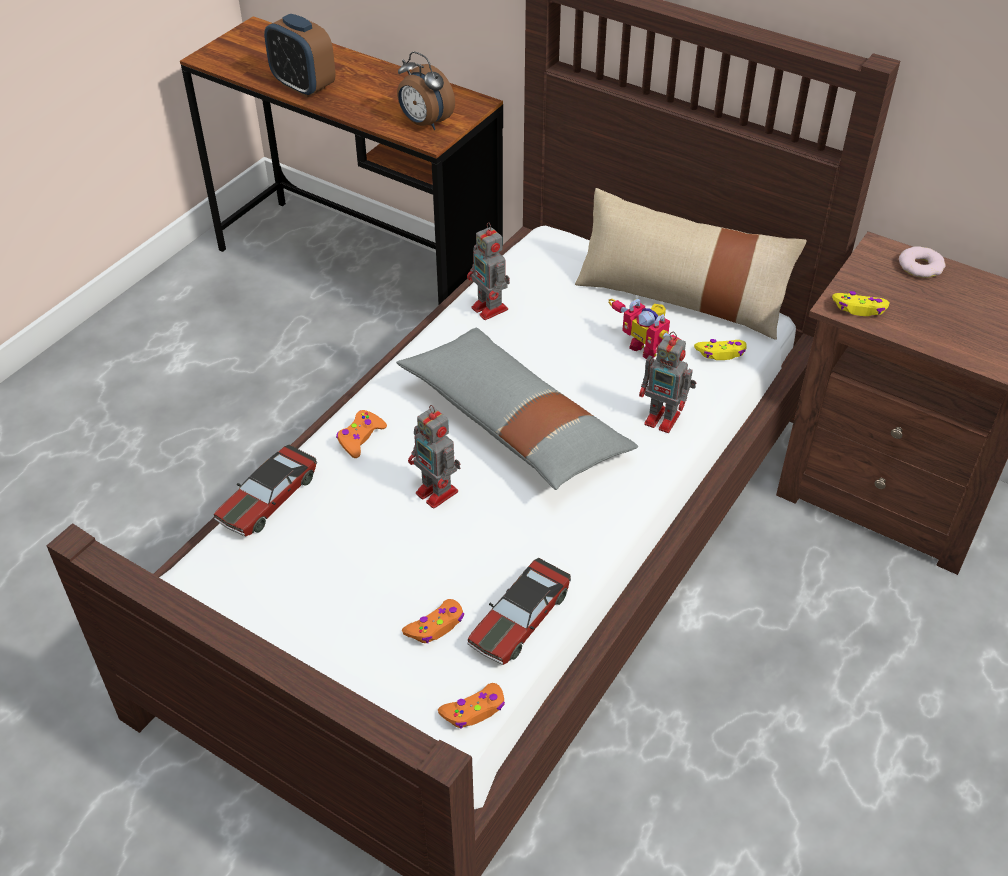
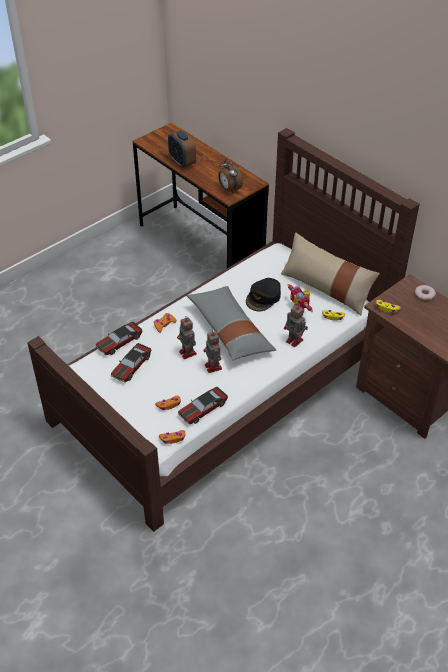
camera: 15 degrees right, 0 degrees up
(315, 551) = (131, 366): none -> toy car
(490, 309) = (239, 278): toy robot -> toy robot (213, 367)
(559, 340) = (263, 298): none -> black cap

